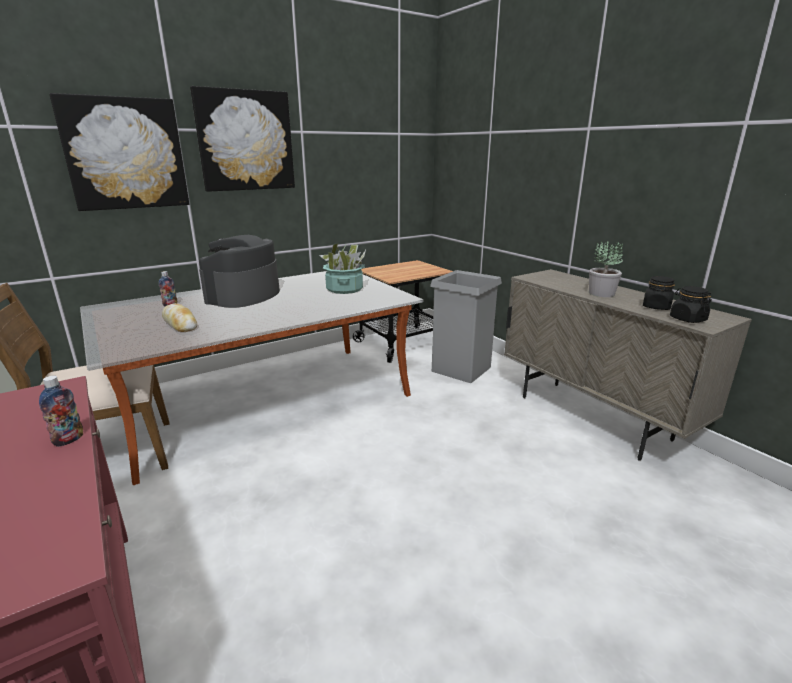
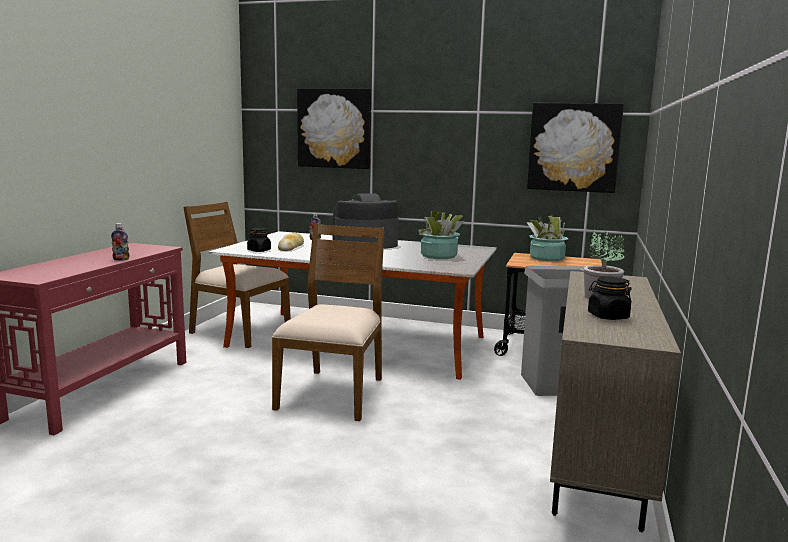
camera: 50 degrees right, 10 degrees down
(245, 141) = (423, 120): picture -> picture (573, 147)
(358, 464) = (333, 393): none -> brown chair
(391, 268) = (546, 258): none -> potted plant
(687, 319) = (592, 328): black jar -> black jar (259, 250)

